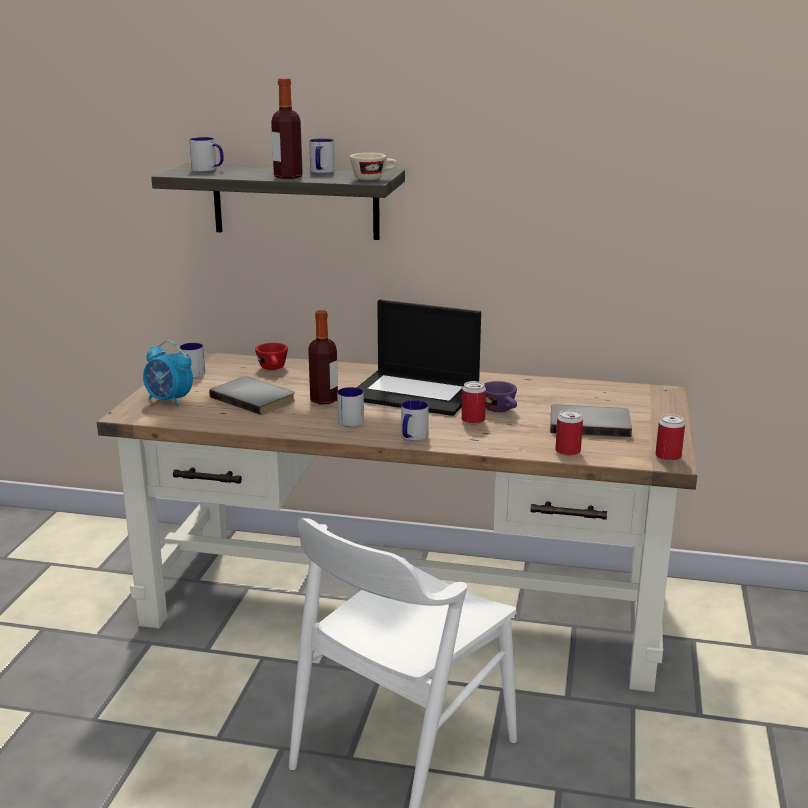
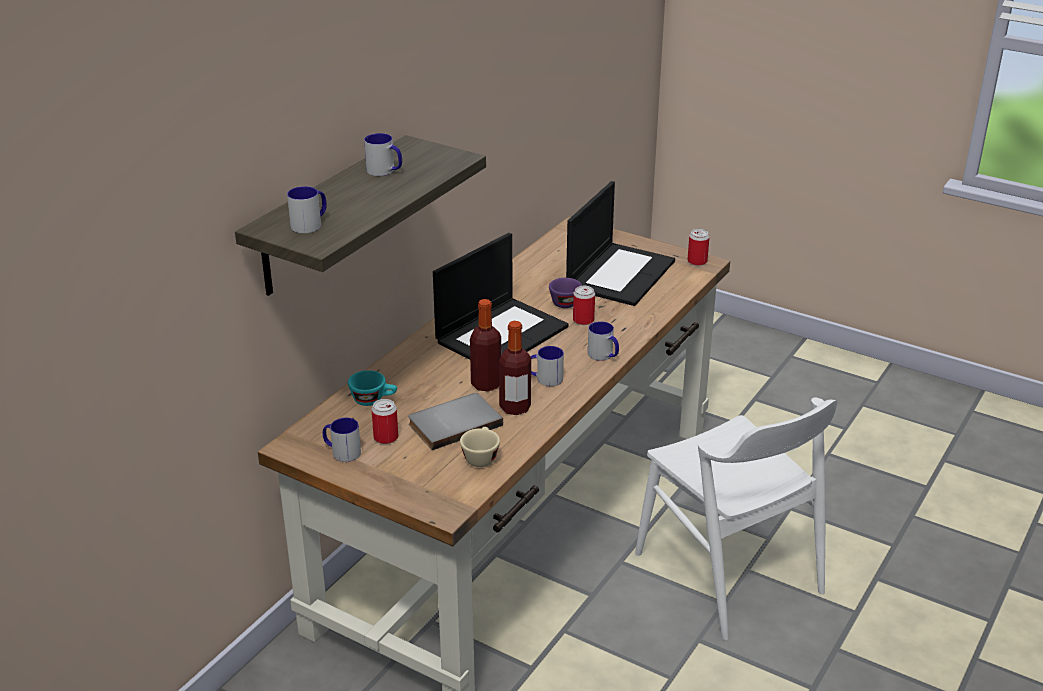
camera: 70 degrees left, 10 degrees up
(169, 401) = (424, 478): alarm clock -> none
(273, 369) = (373, 400): red cup -> turquoise cup
(288, 176) = (399, 190): bottle -> bottle (515, 407)
(373, 178) = (449, 154): beige cup -> beige cup (480, 456)
(567, 451) = (668, 296): can -> can (386, 437)
(589, 423) = (620, 273): grey book -> laptop

